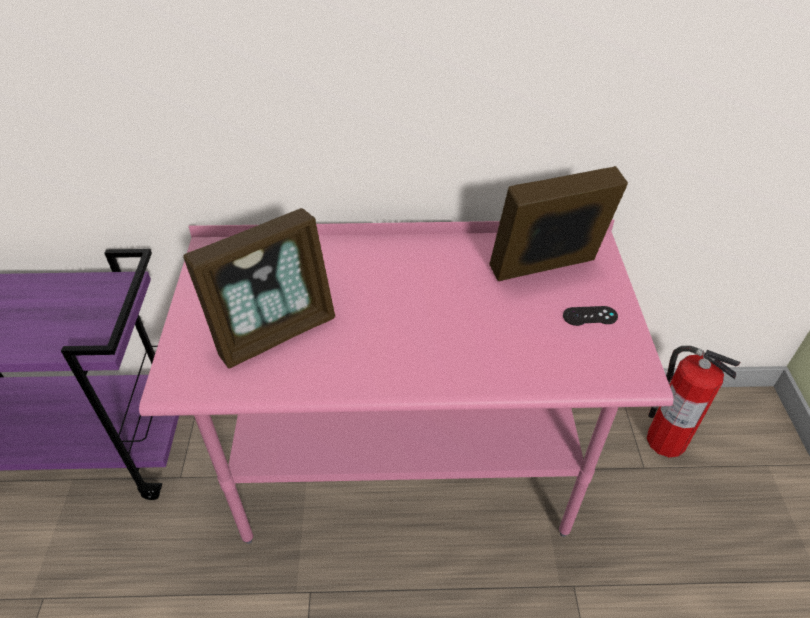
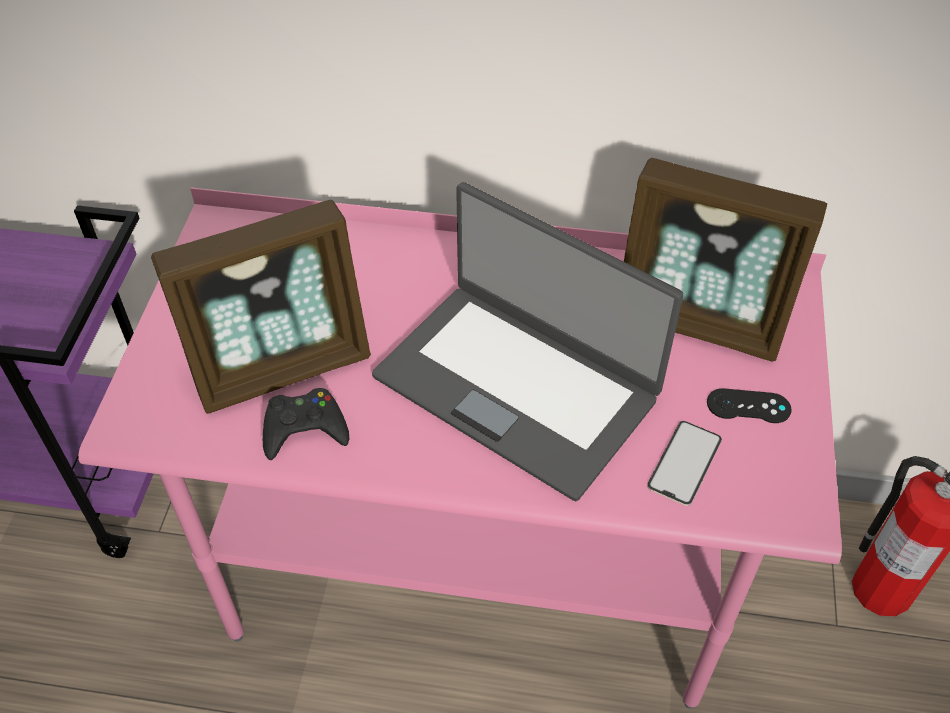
camera: 10 degrees right, 5 degrees up
(299, 369) = (304, 429): none -> black game controller
(438, 322) = (517, 385): none -> laptop
(545, 269) = (699, 321): picture frame -> picture frame turned 150 degrees counterclockwise
(559, 356) = (684, 463): none -> phone

